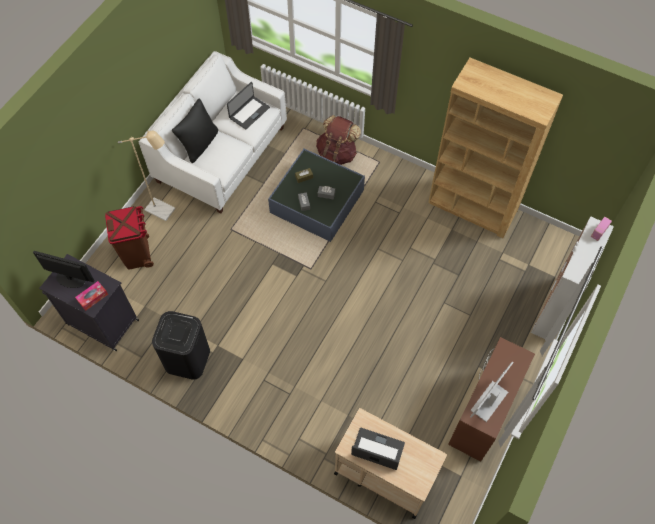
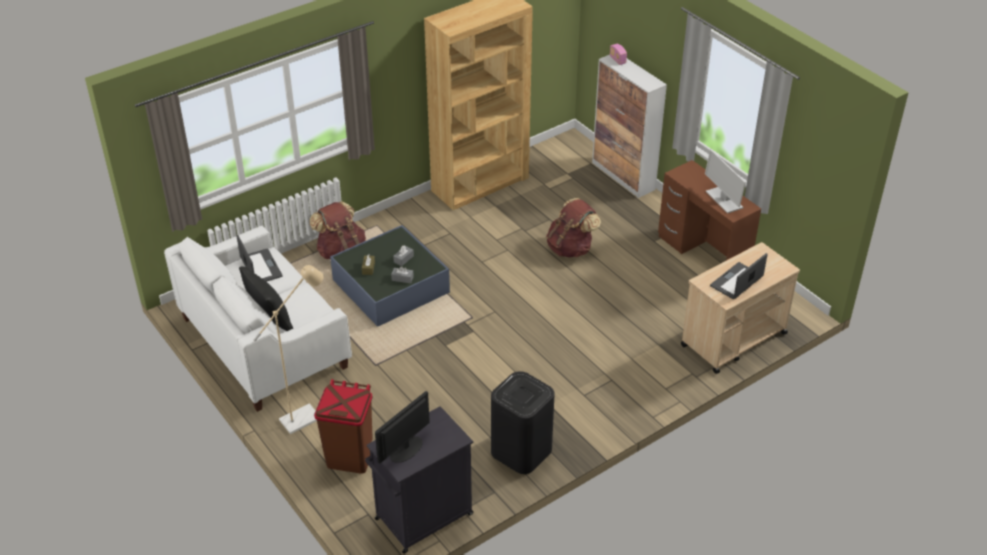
camera: 65 degrees left, 20 degrees down
(93, 297) = (445, 435): tissue box -> none
(431, 305) = (571, 248): none -> brown backpack

